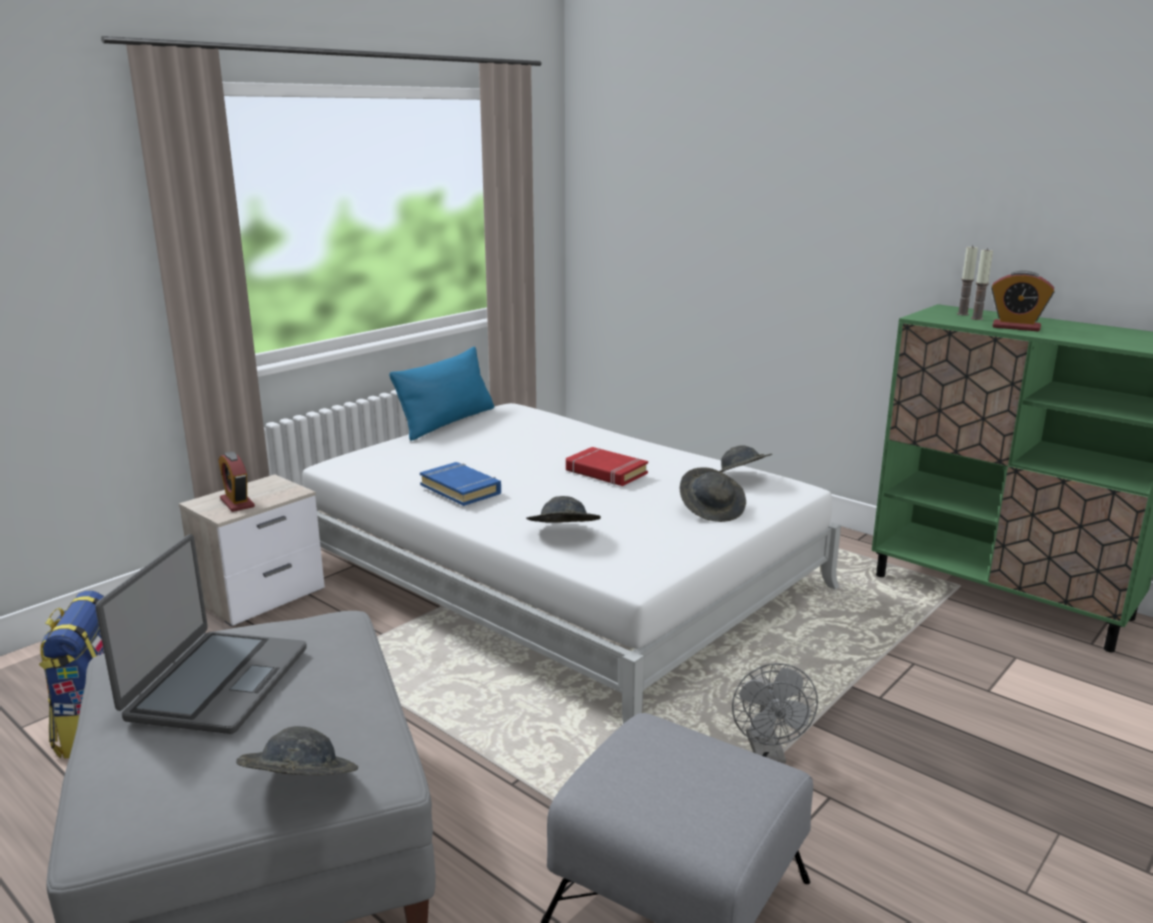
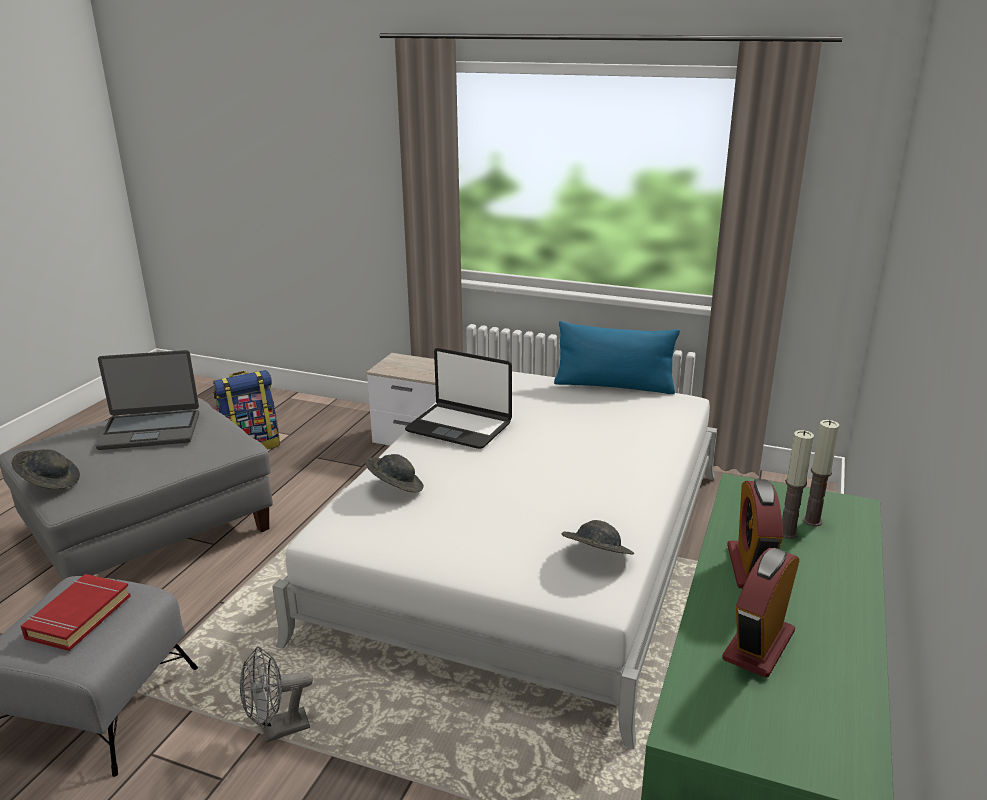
camera: 70 degrees right, 5 degrees up
(237, 503) = (401, 367): alarm clock -> alarm clock (758, 645)
(461, 489) = (459, 427): blue book -> laptop
(605, 472) = (547, 479): red book -> red book (78, 617)
(712, 510) = (496, 552): grey hat -> none

